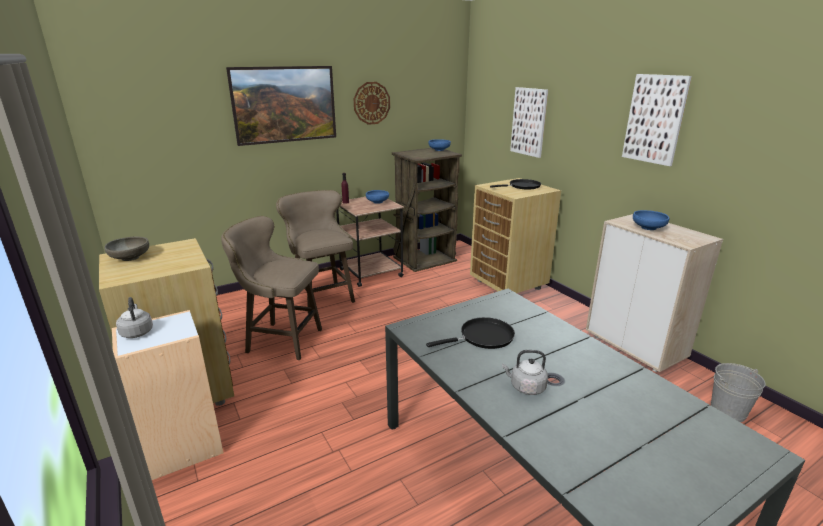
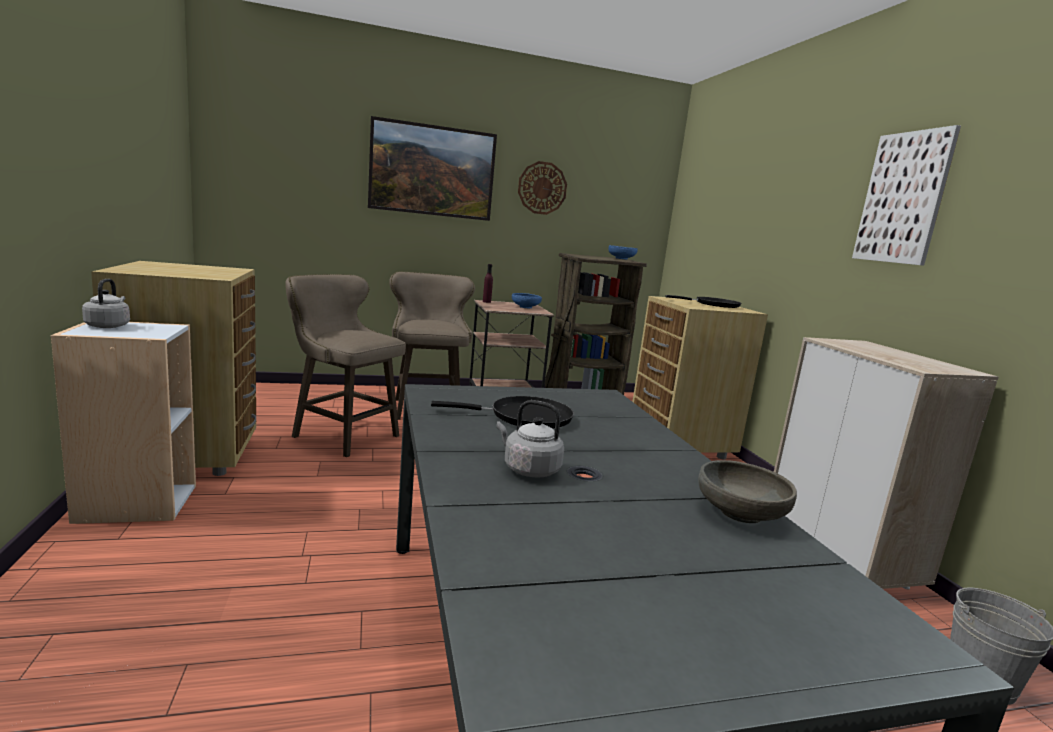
camera: 15 degrees right, 10 degrees down
(130, 257) = (164, 265): grey bowl -> grey bowl (740, 513)
(529, 122) = (739, 225): picture -> none
(648, 227) = (870, 350): blue bowl -> none

